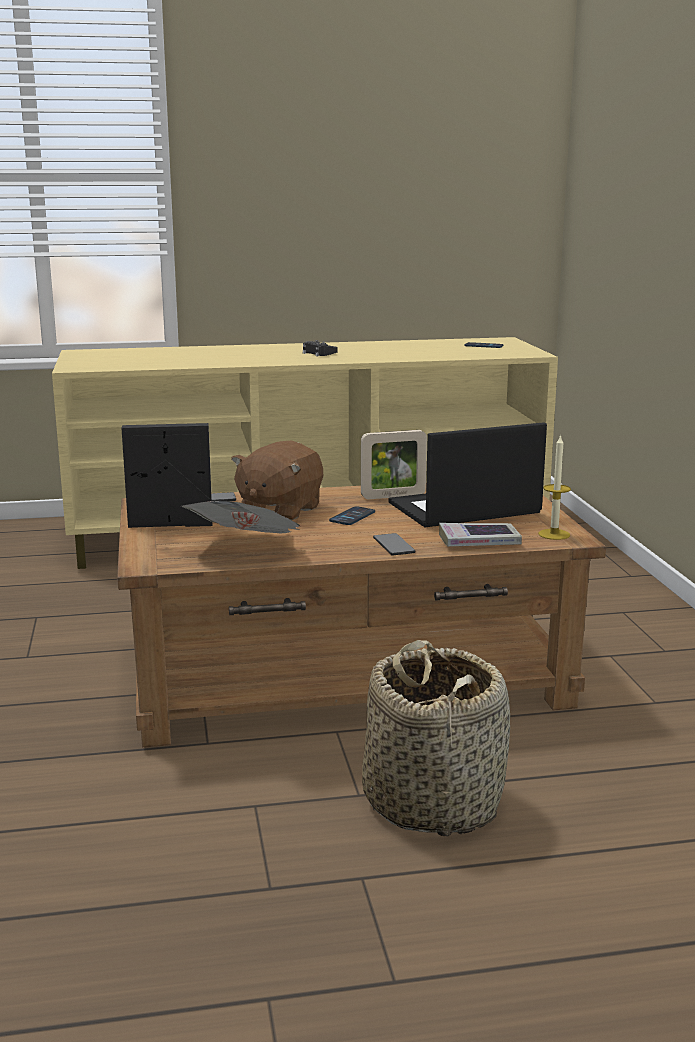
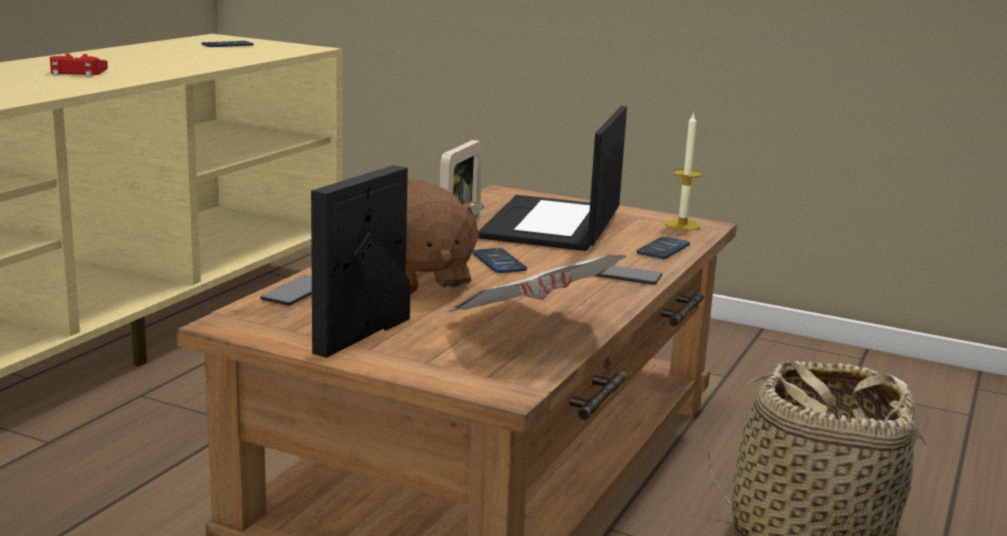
camera: 55 degrees left, 0 degrees up
(318, 353) = (77, 73): black game controller -> red game controller
(479, 542) = (663, 249): book -> phone

